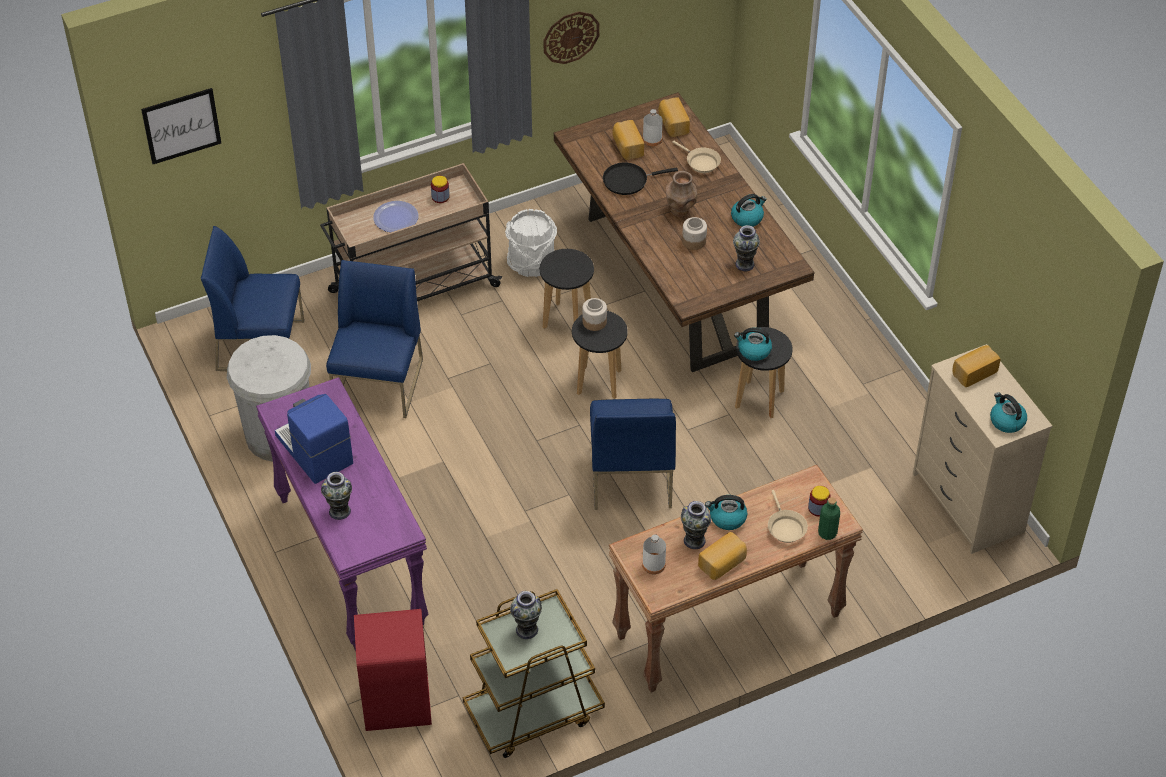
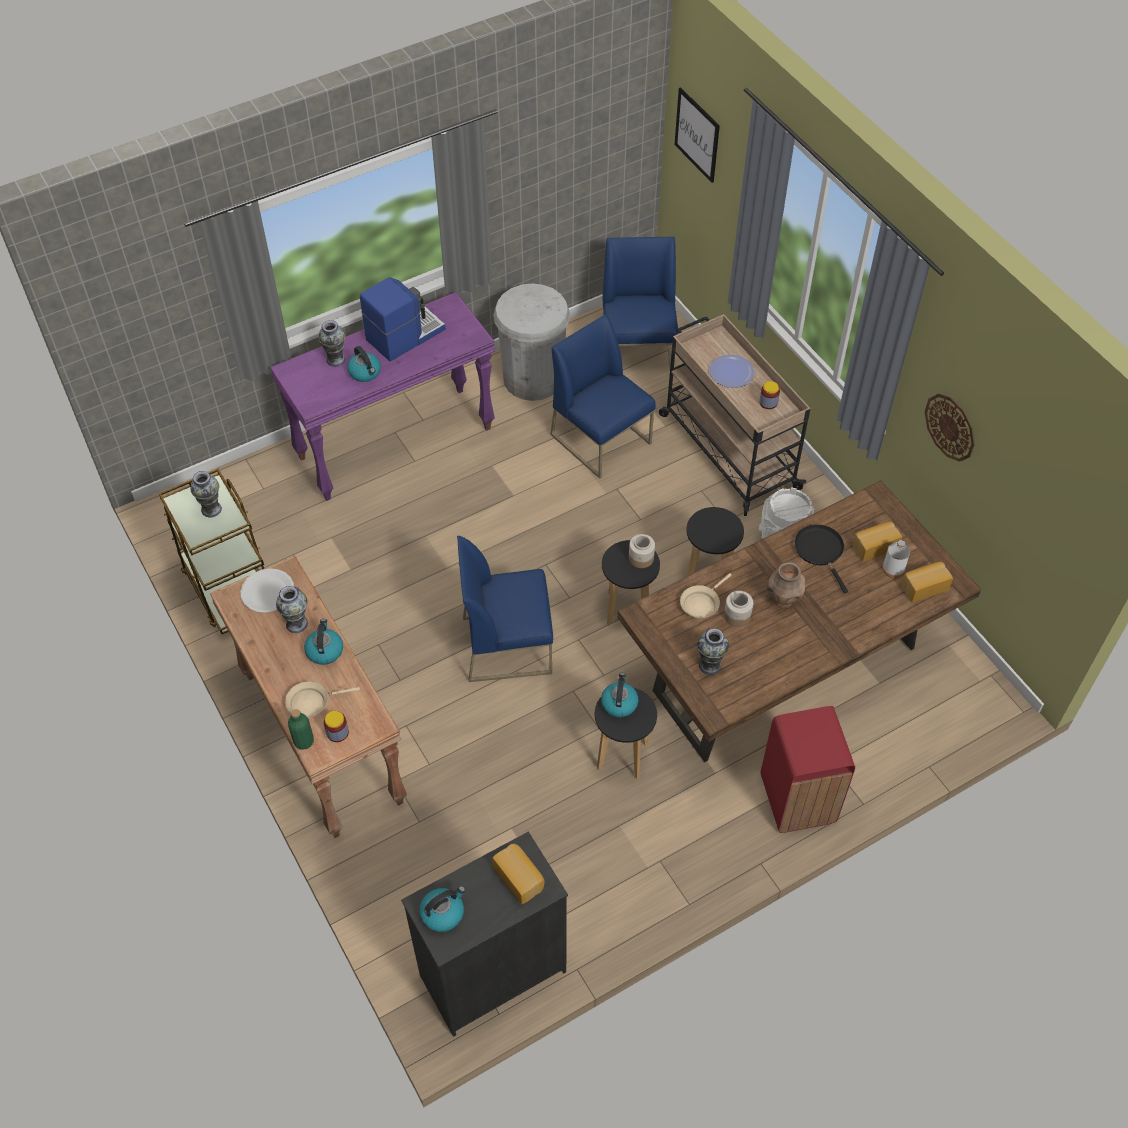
camera: 85 degrees right, 5 degrees up
(379, 384) = (602, 439): blue chair -> blue chair turned 135 degrees counterclockwise
(397, 705) = (243, 492): red trash can -> red trash can (797, 800)
(653, 564) = (268, 591): white bottle -> white plate
(700, 162) = (866, 616): beige frying pan -> beige frying pan (701, 603)
(723, 564) = (266, 649): bread -> none
(747, 218) = (785, 665): kettle -> kettle (365, 372)
(967, 503) = (492, 972): beige dresser -> black dresser

